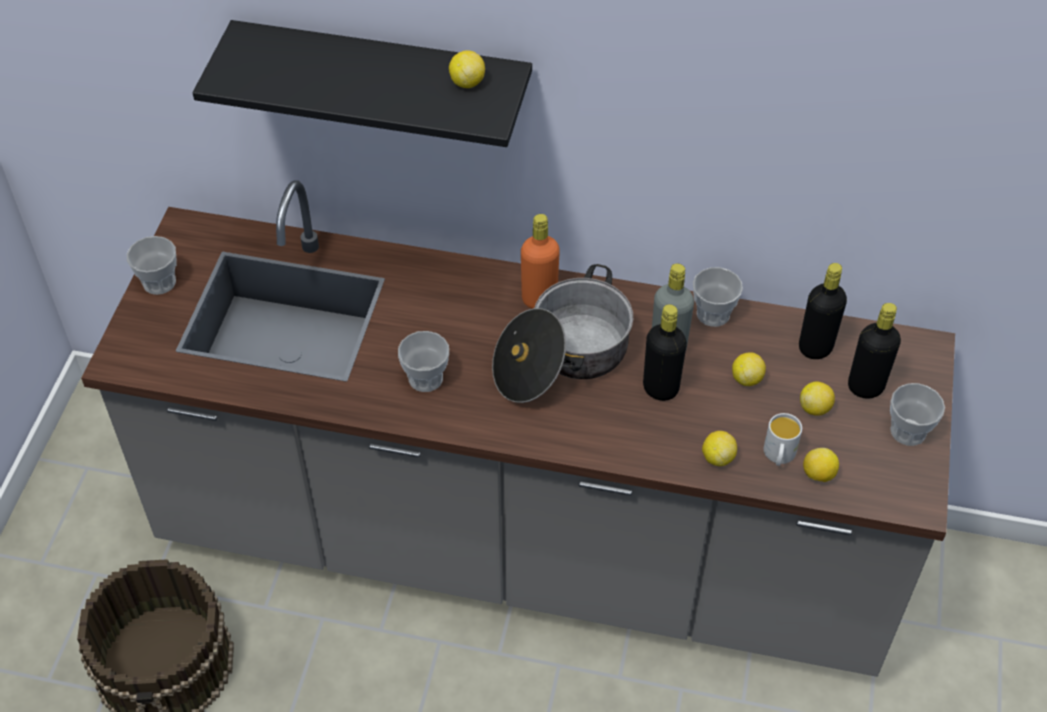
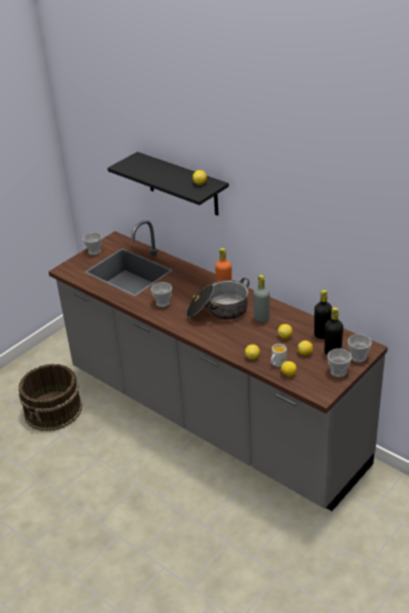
camera: 30 degrees right, 15 degrees down
(660, 388) = (248, 330): black bottle -> none
(713, 314) = (289, 313): cup -> cup (358, 357)

